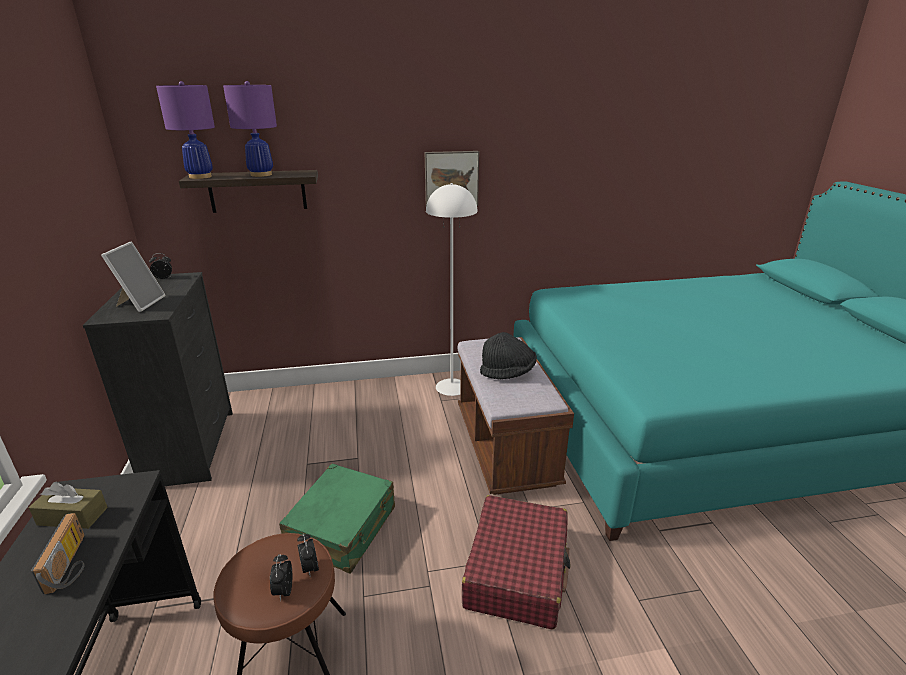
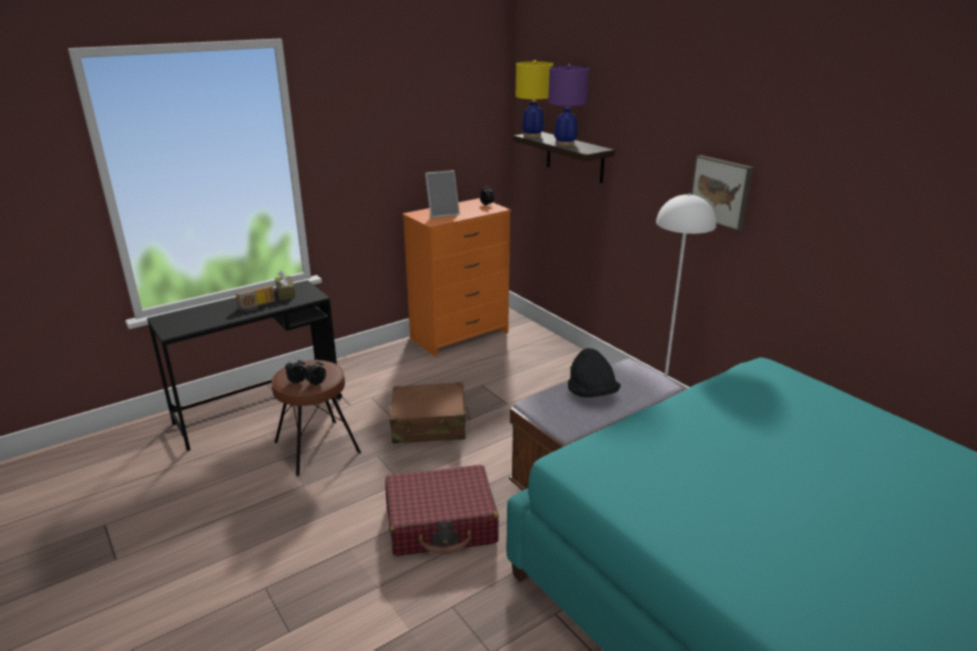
camera: 65 degrees right, 0 degrees up
(191, 447) = (460, 335): black dresser -> orange dresser
(200, 177) = (532, 135): purple table lamp -> yellow table lamp
(342, 528) = (429, 425): green suitcase -> brown suitcase

